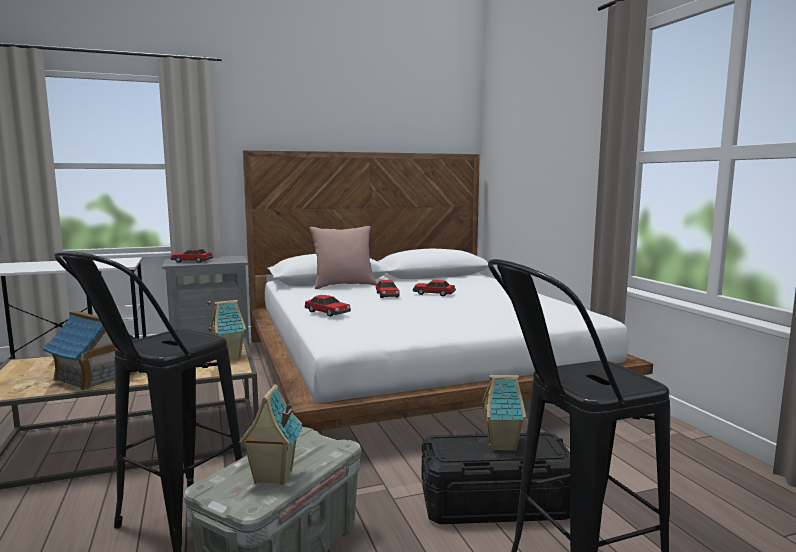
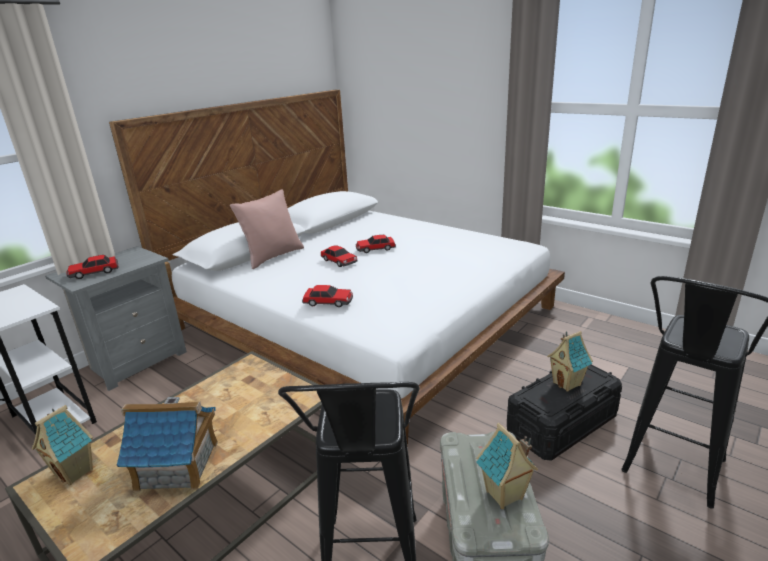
camera: 30 degrees left, 15 degrees up
(230, 356) = (278, 381): toy house -> toy house (76, 472)

